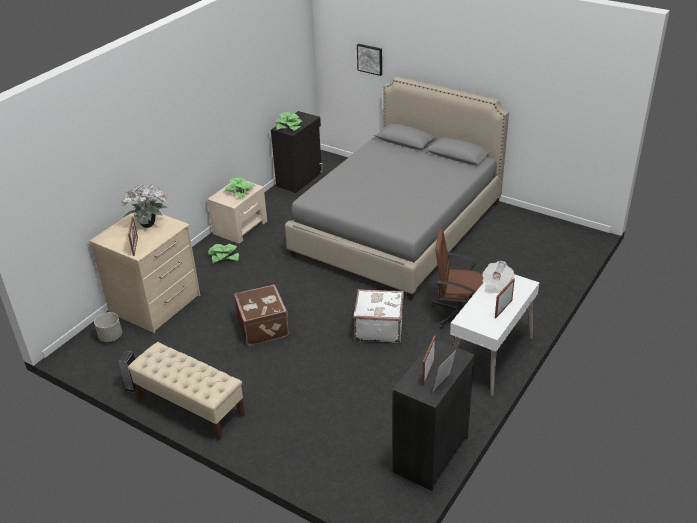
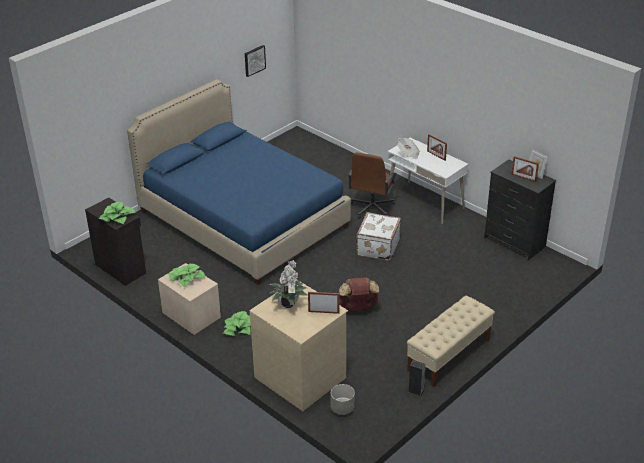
camera: 80 degrees left, 0 degrees up
(264, 327) = (357, 308): brown suitcase -> brown backpack
(370, 59) = (104, 119): picture -> picture (254, 60)
(398, 229) = (243, 219): grey bed -> blue bed

